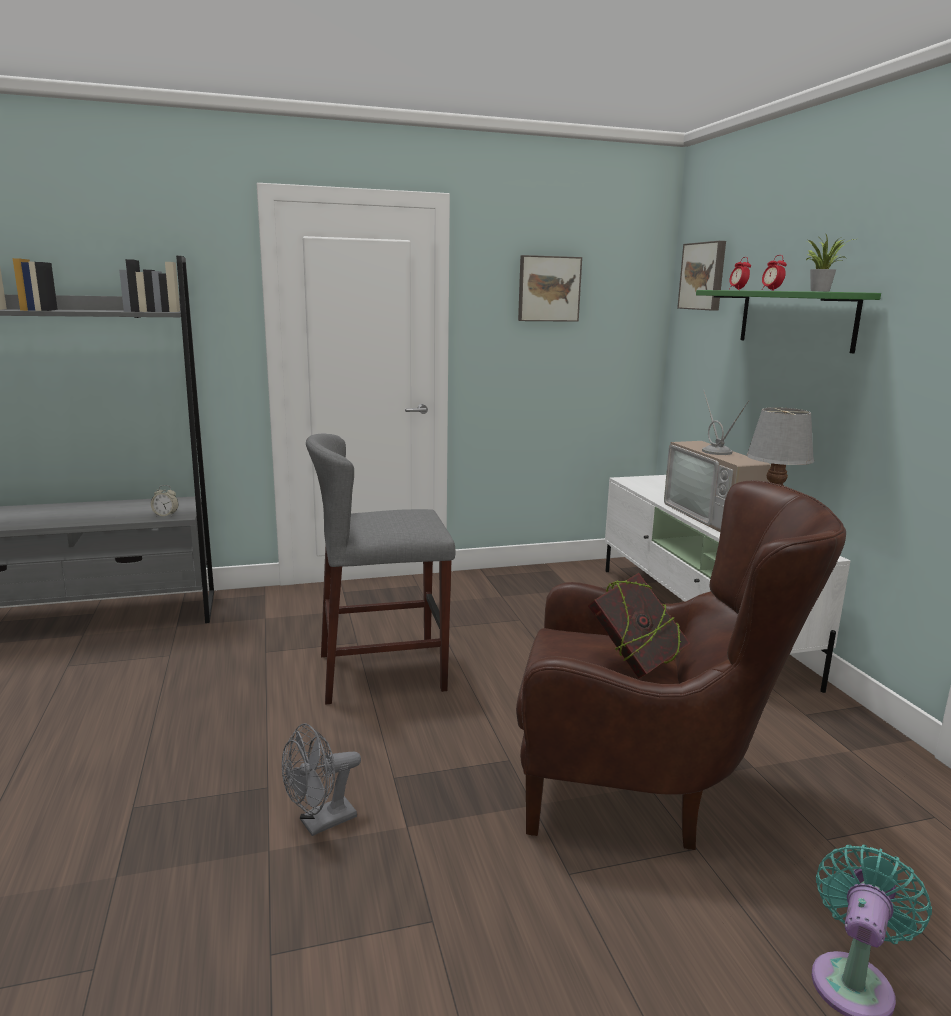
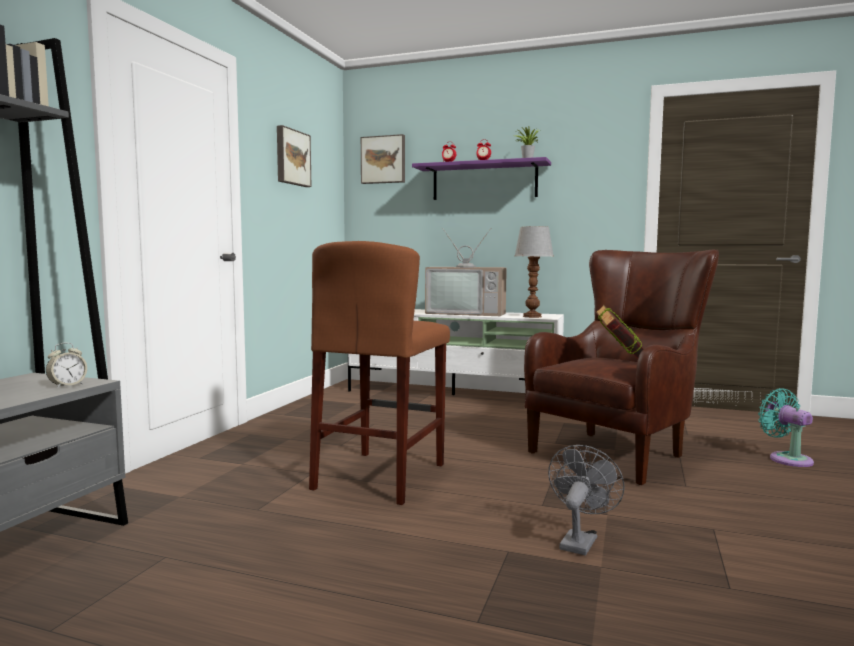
camera: 55 degrees left, 10 degrees down
(320, 823) = (580, 540): grey fan -> grey fan turned 150 degrees counterclockwise
(382, 672) = (381, 476): grey stool -> brown stool
(796, 319) = (484, 181): green shelf -> purple shelf

